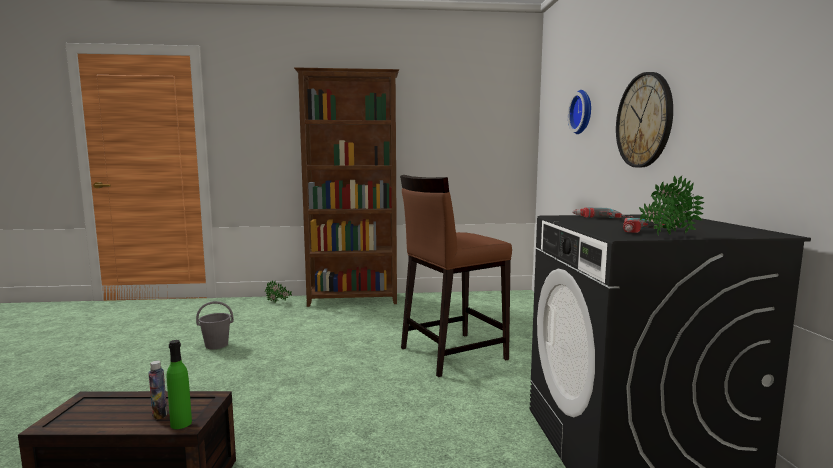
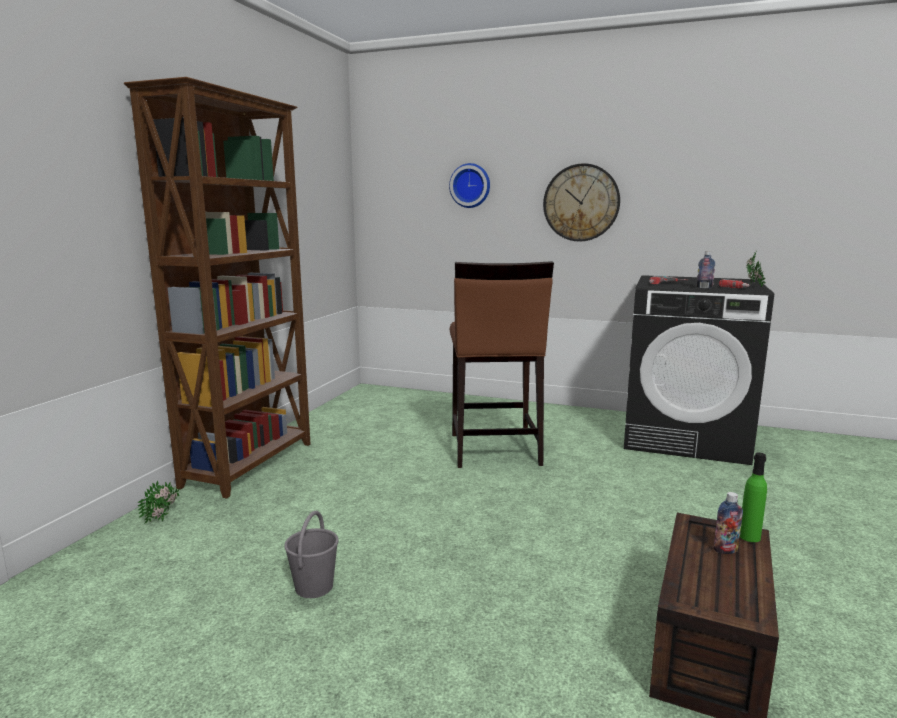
camera: 65 degrees left, 5 degrees up
(591, 225) = (704, 288): none -> bottle

